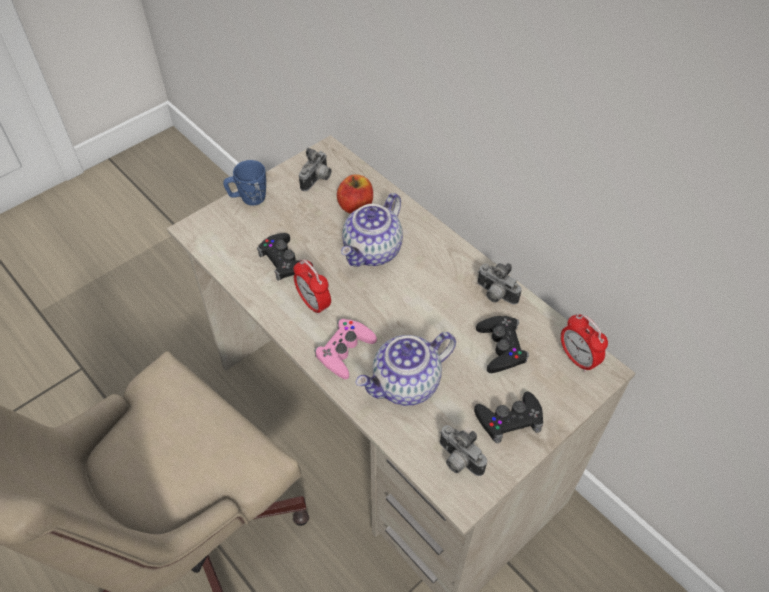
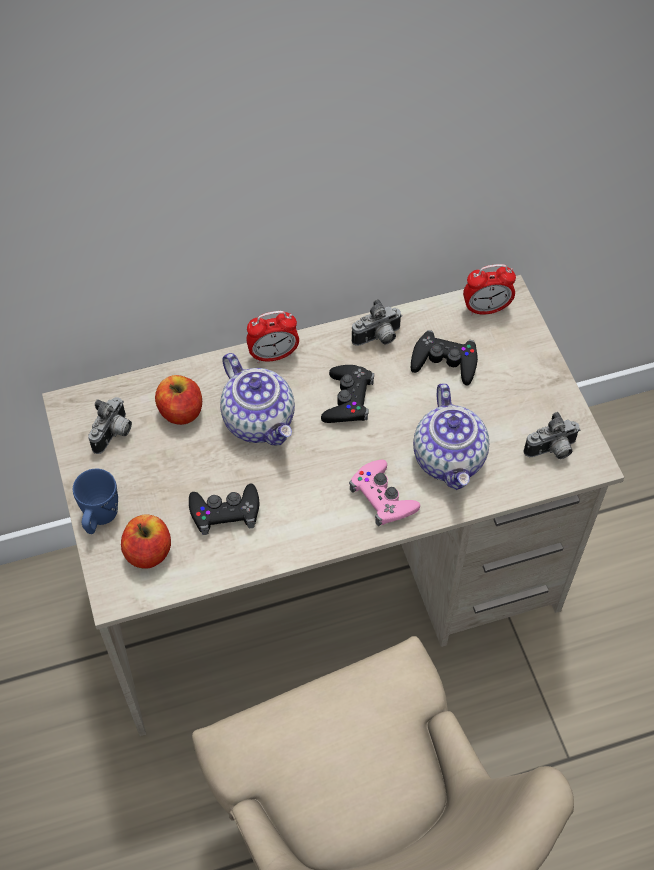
camera: 65 degrees left, 5 degrees up
(233, 233) = (149, 552): none -> apple
(313, 304) = (304, 504): alarm clock -> alarm clock (273, 355)
(317, 180) = (114, 434): camera -> camera turned 60 degrees clockwise
(509, 420) = (527, 392): black game controller -> black game controller (348, 399)

